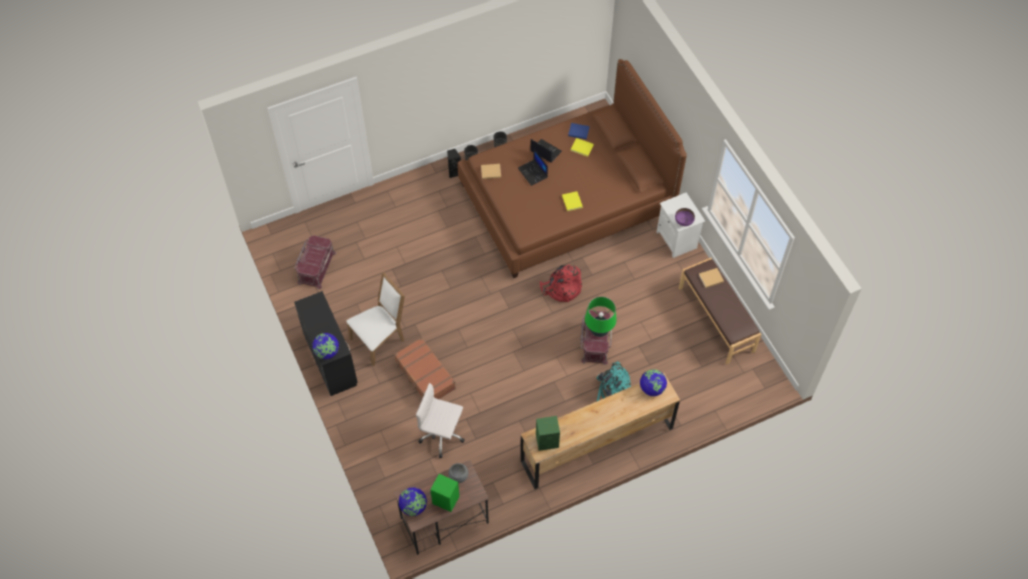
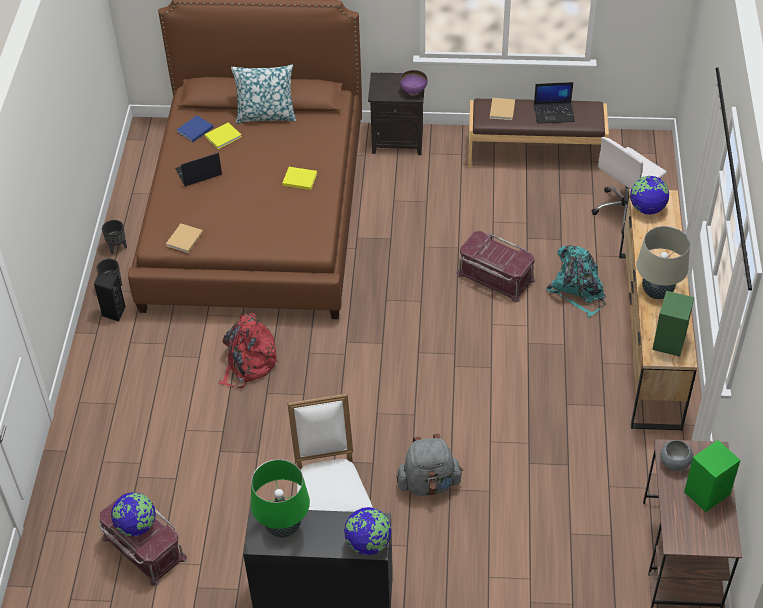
camera: 60 degrees left, 10 degrees down
(413, 507) = (700, 537): globe -> globe (137, 526)
(425, 375) = (429, 483): brown suitcase -> grey backpack
(442, 435) = (540, 501): white office chair -> white office chair (625, 211)
(533, 173) = (223, 197): laptop -> laptop (554, 113)
(562, 289) = (391, 276): red backpack -> red backpack (248, 363)
(583, 420) = (657, 292): none -> beige table lamp
(599, 330) = (497, 251): green table lamp -> green table lamp (283, 527)
(613, 159) = (266, 115): none -> pillow
(677, 240) = (398, 140): white nightstand -> black nightstand

